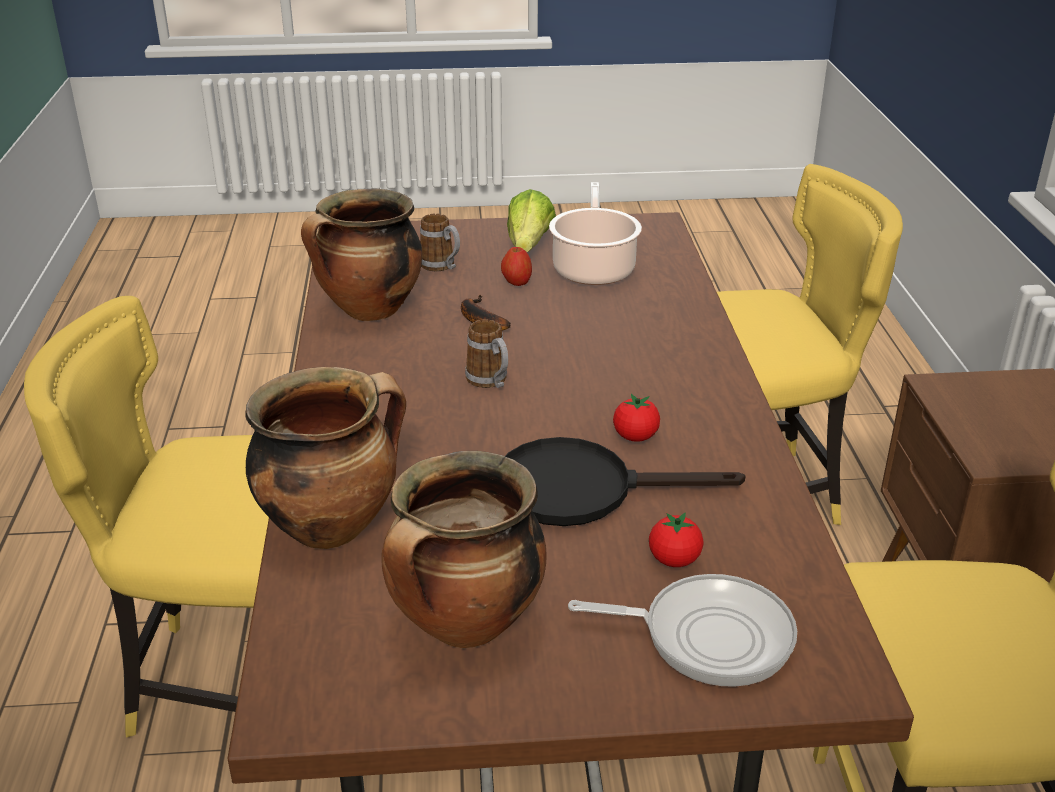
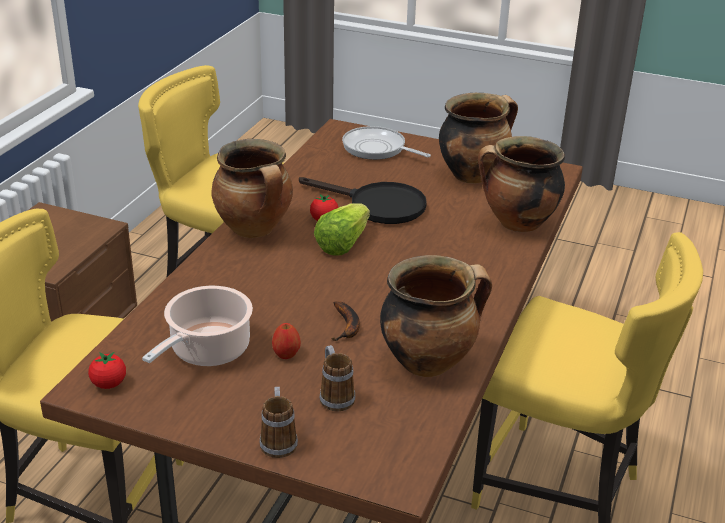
camera: 155 degrees left, 0 degrees up
(490, 382) = (378, 274): mug -> mug (278, 440)
(529, 245) = (232, 398): lettuce -> lettuce (342, 244)
(674, 560) = (364, 171): tomato -> tomato (109, 384)
(708, 394) = (255, 230): none -> cooking pot

